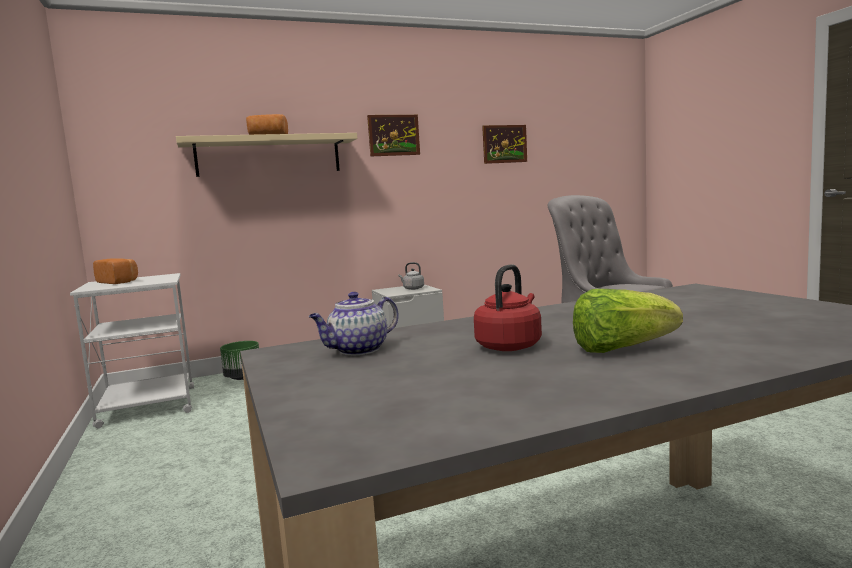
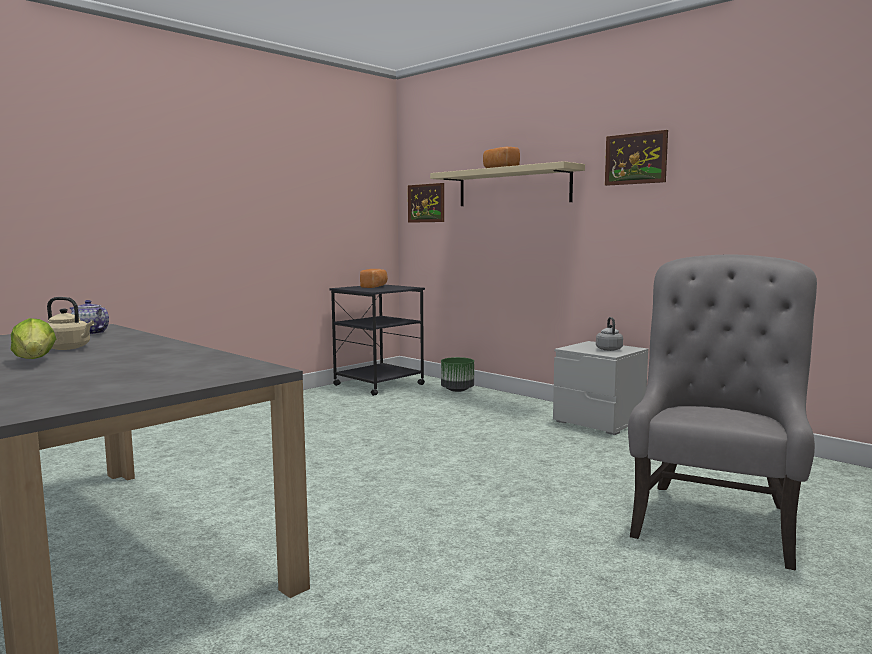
camera: 65 degrees right, 0 degrees up
(148, 406) = (379, 384): white cart -> black cart
(504, 144) = (807, 162): picture -> picture (426, 203)
(510, 346) = (69, 348): red kettle -> beige kettle

